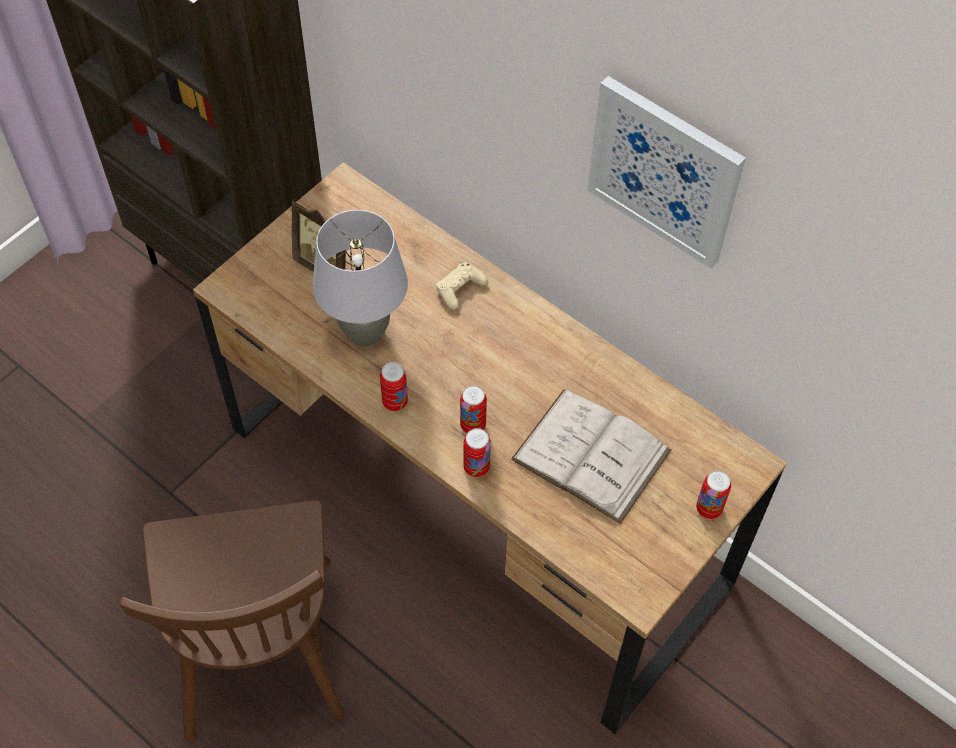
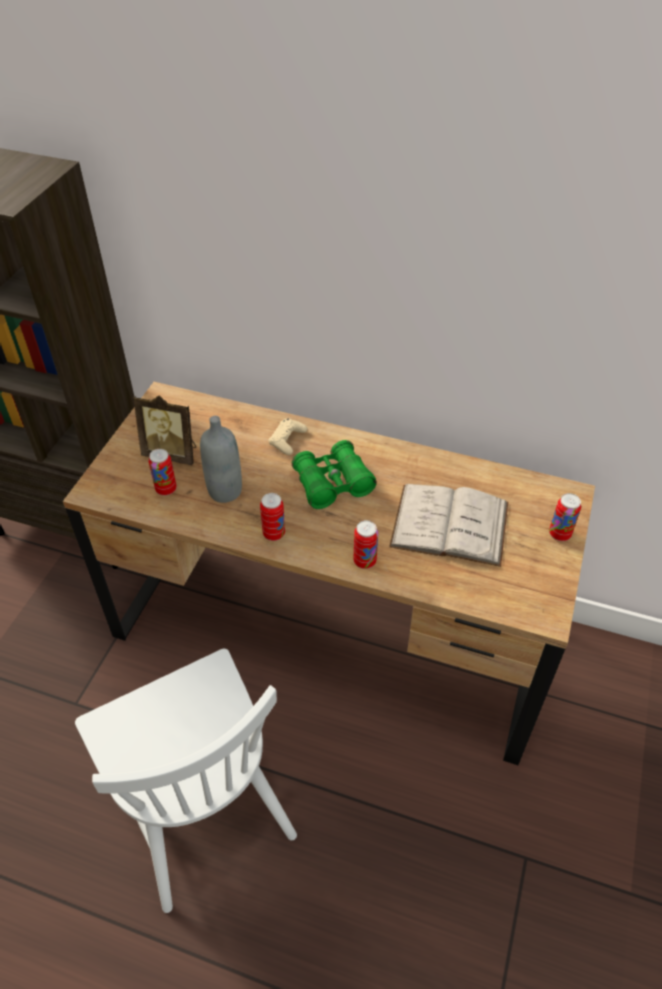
camera: 20 degrees left, 10 degrees down
(258, 645) = (199, 803): brown chair -> white chair
(364, 332) = (225, 491): grey table lamp -> grey bottle
(473, 425) = (346, 531): can -> can (166, 489)
(485, 361) = (333, 483): none -> green binoculars
(664, 171) = (463, 250): picture -> none

